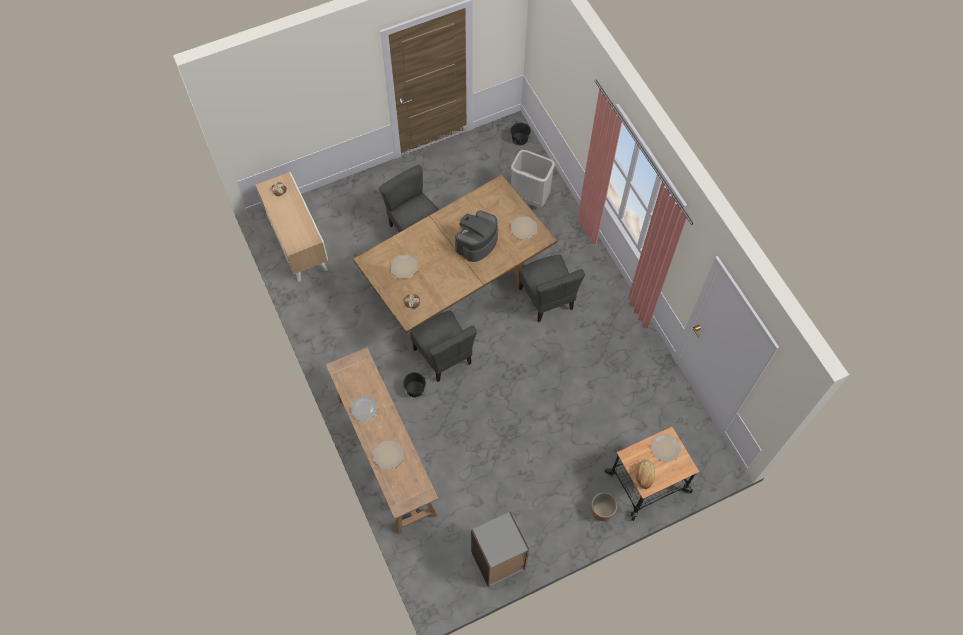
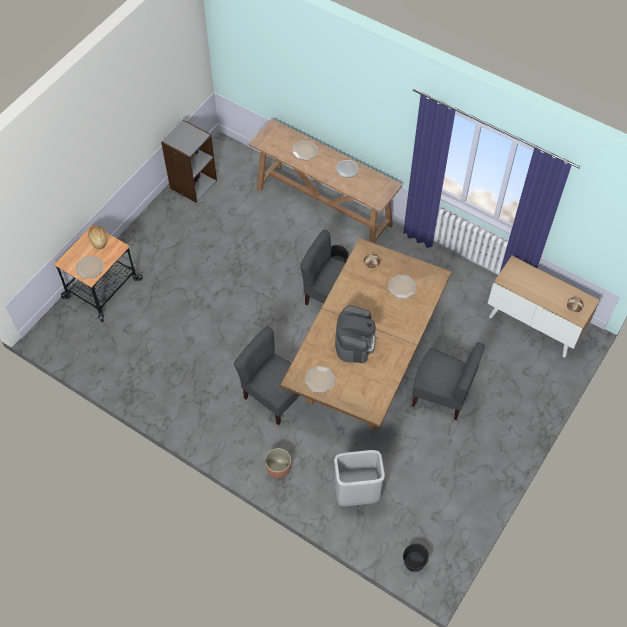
camera: 150 degrees right, 5 degrees down
(601, 511) = (130, 251): planter -> planter (278, 469)

